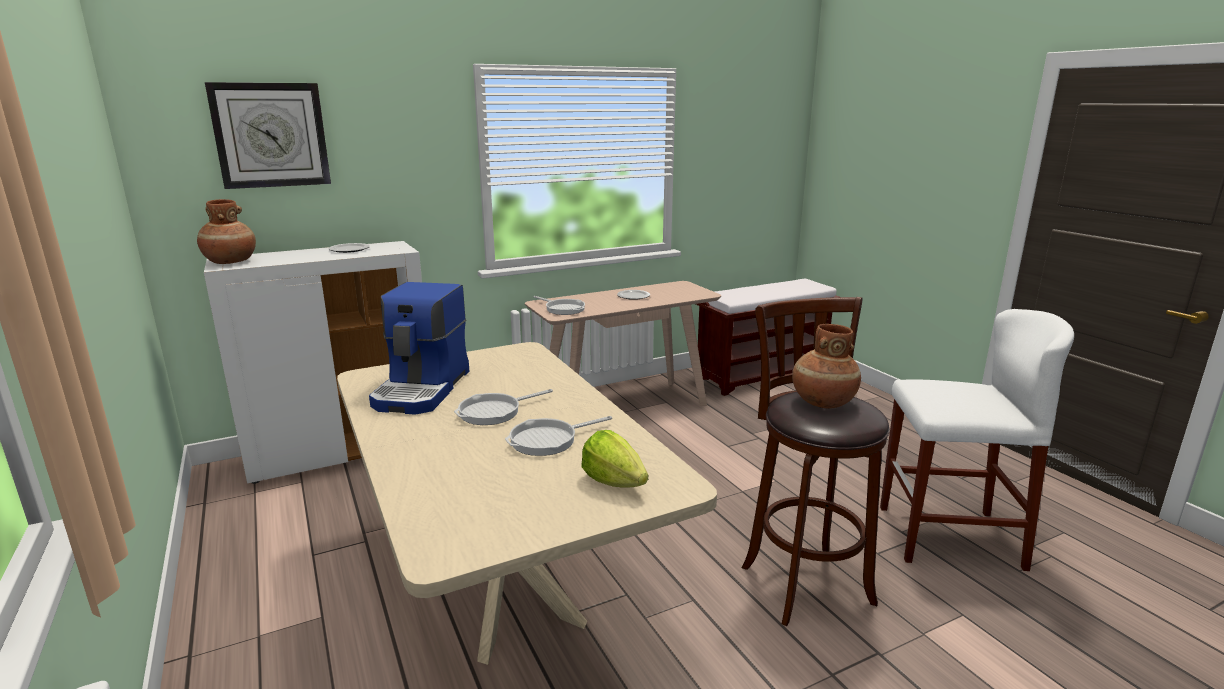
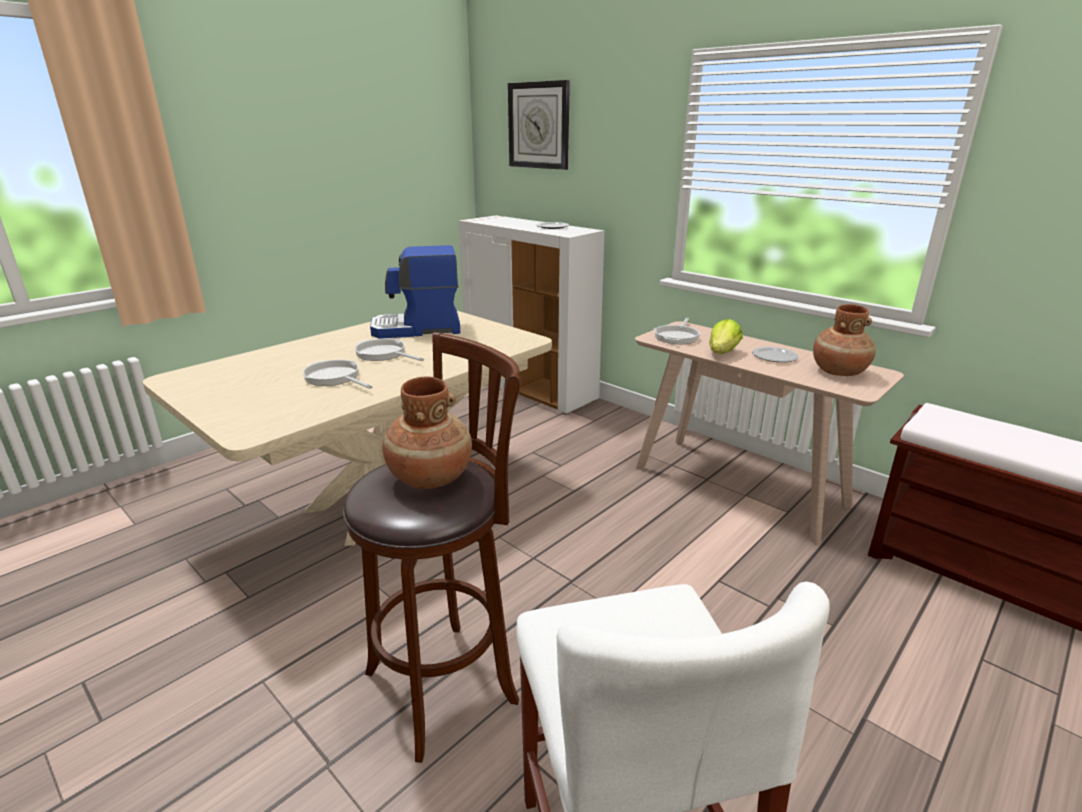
camera: 70 degrees right, 5 degrees up
(230, 262) = (487, 219): brown vase -> brown vase (838, 372)
(614, 481) = (261, 409): lettuce -> lettuce (722, 353)

